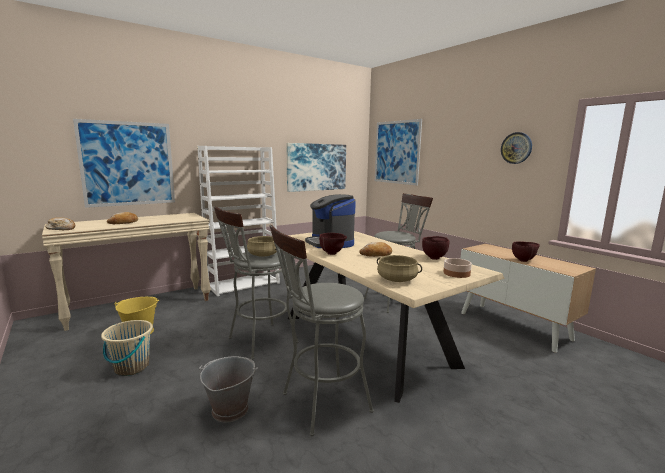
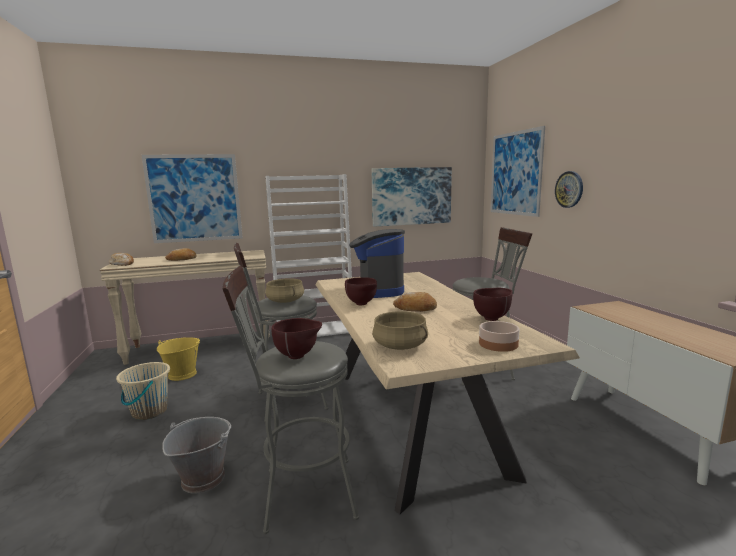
camera: 20 degrees right, 0 degrees up
(516, 148) = (671, 157): wall clock -> wall clock (569, 189)
(524, 260) = (660, 331): brown bowl -> brown bowl (298, 356)

